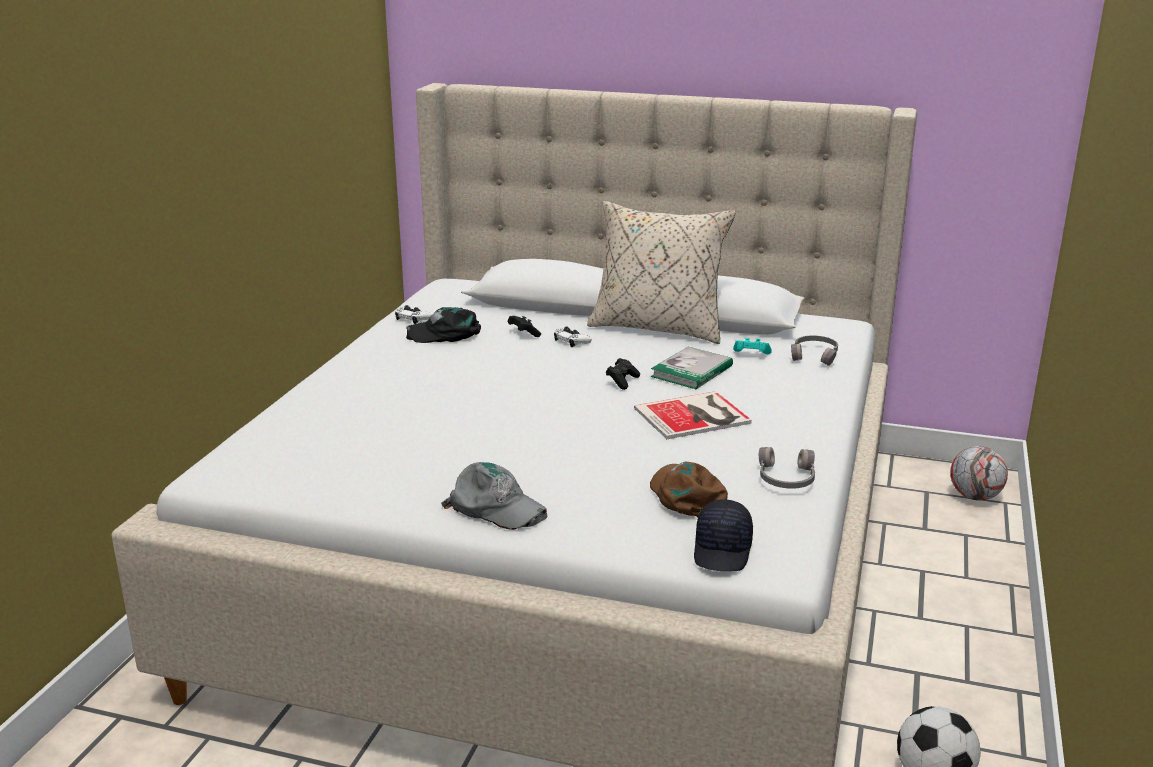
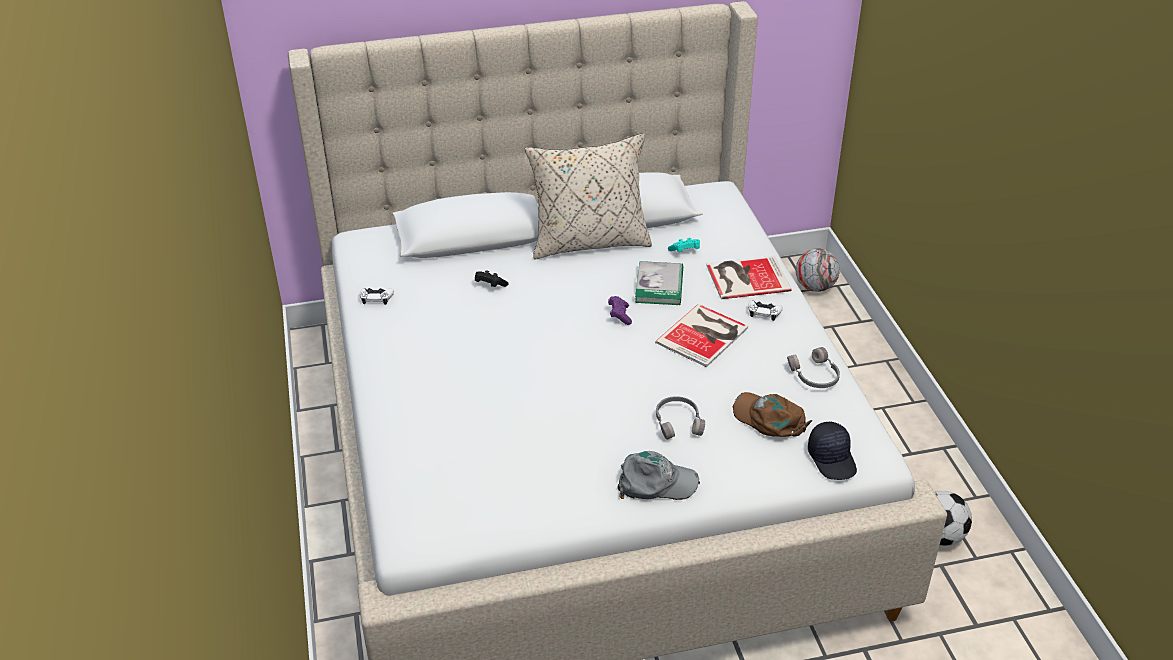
camera: 30 degrees left, 15 degrees up
(445, 334) = (425, 308): black cap -> none
(571, 341) = (537, 281): white game controller -> white game controller (764, 312)
(622, 381) = (619, 315): black game controller -> purple game controller
(796, 387) = (745, 277): none -> book
(815, 356) = (730, 237): grey headphones -> grey headphones (678, 422)

